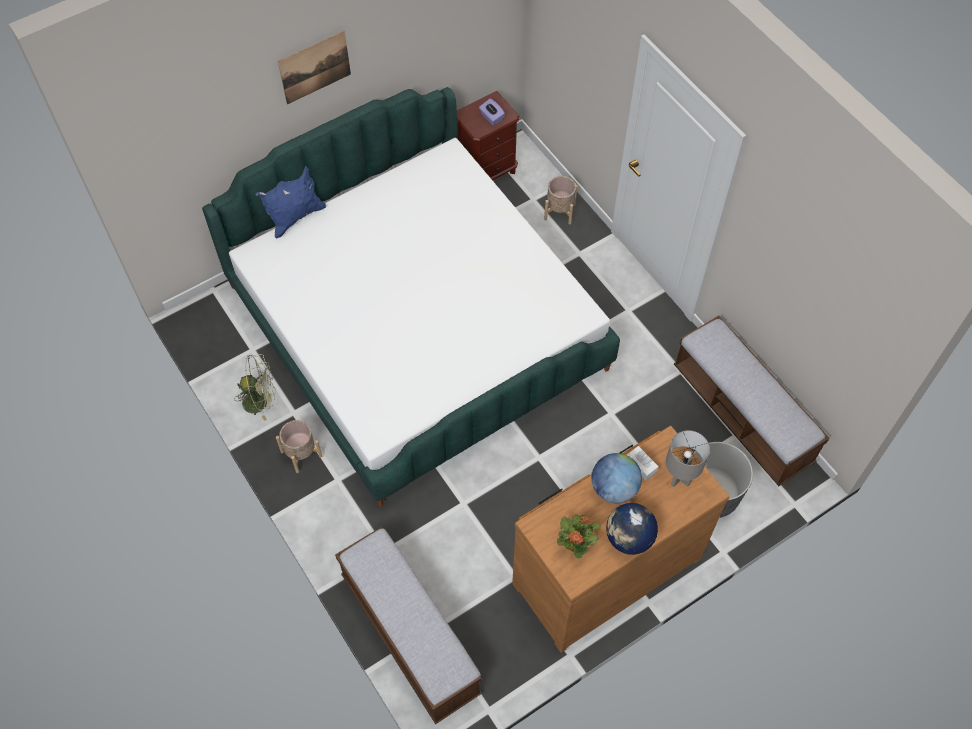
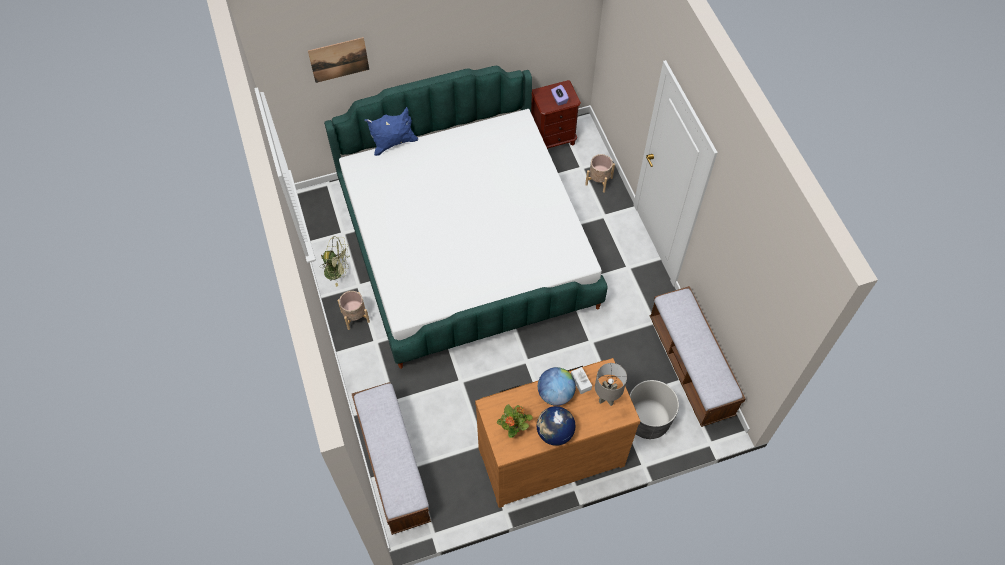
camera: 15 degrees right, 0 degrees up
(314, 67) = (423, 36): picture -> picture (339, 60)

